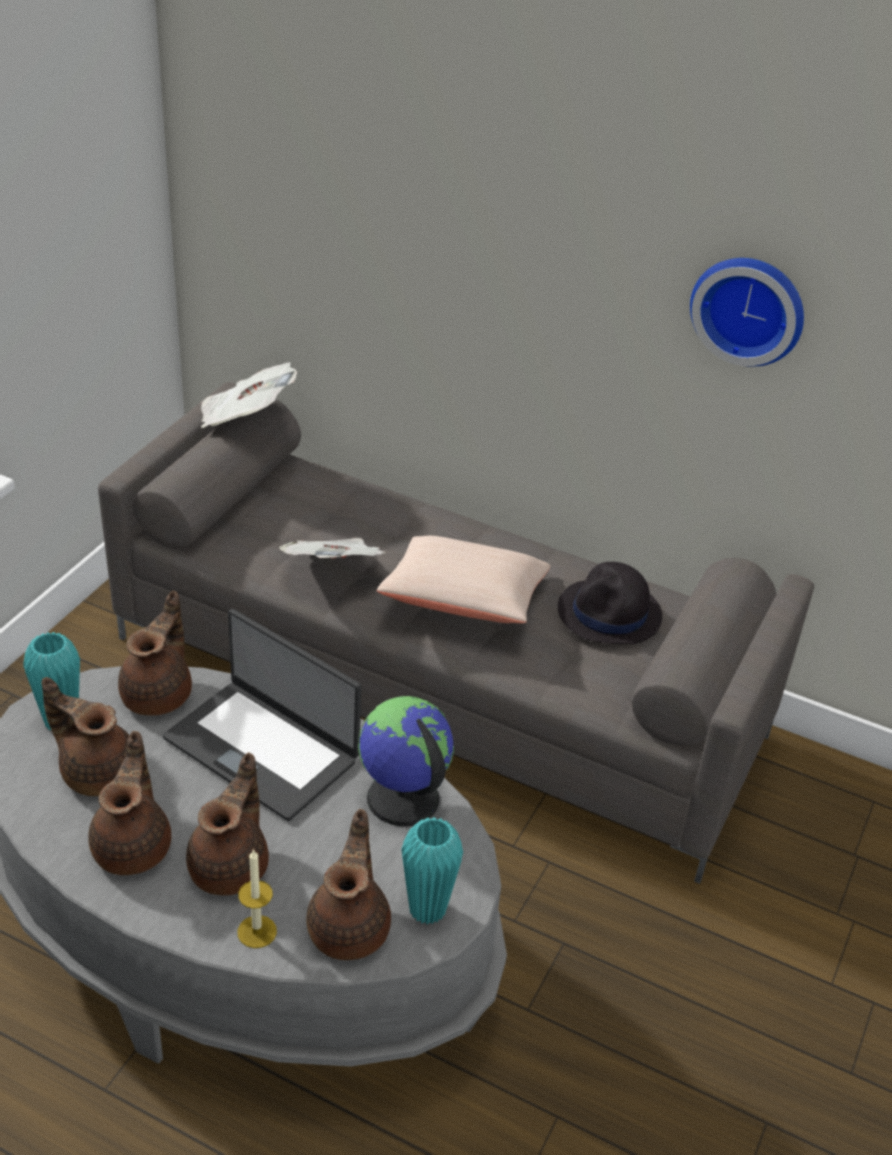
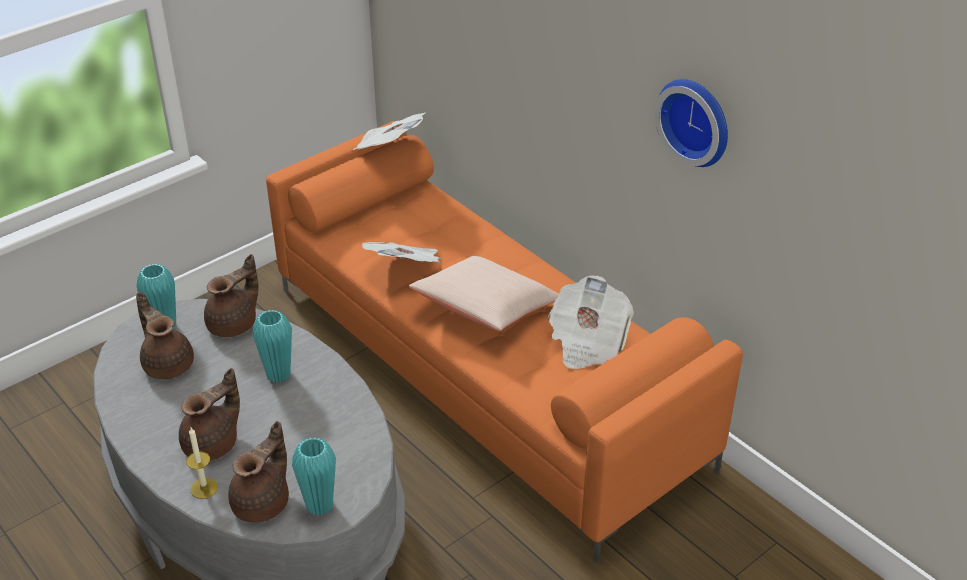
camera: 25 degrees right, 0 degrees up
(134, 846) = (162, 415): brown teapot -> none
(263, 748) = (278, 375): laptop -> turquoise vase
(402, 799) = (348, 430): globe -> none
(441, 686) = (486, 374): grey sofa -> orange sofa
(610, 614) = (587, 341): black hat -> newspaper

